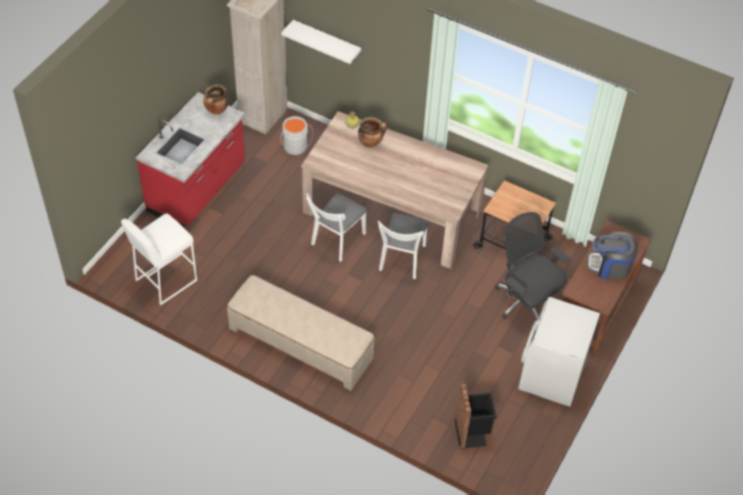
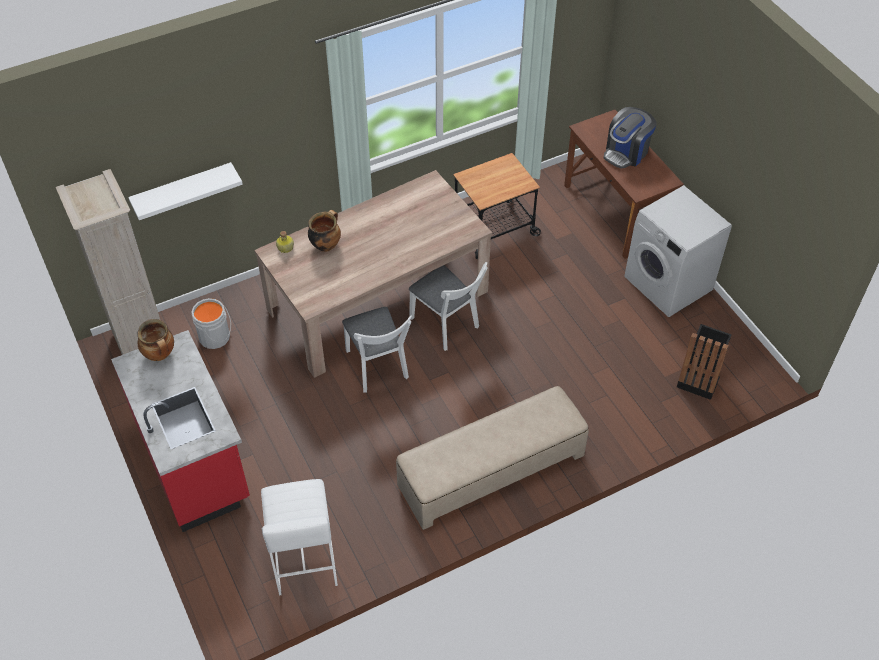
camera: 55 degrees left, 0 degrees up
(525, 303) = (572, 258): office chair -> none

